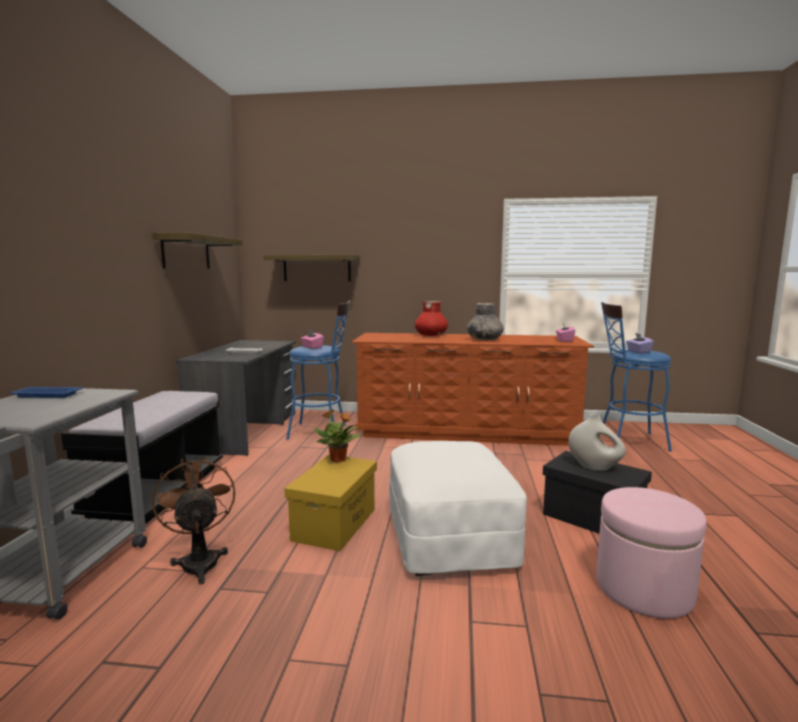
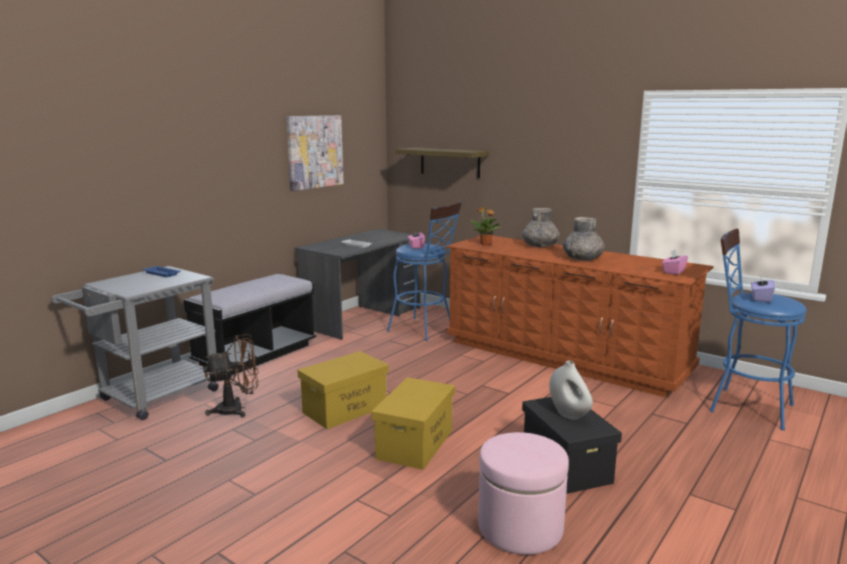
camera: 30 degrees right, 5 degrees up
(186, 252) = (314, 151): shelf -> picture
(200, 560) = (237, 409): brown fan -> brown fan turned 60 degrees clockwise
(338, 460) = (361, 357): potted plant -> potted plant (486, 244)
(431, 335) = (540, 246): red vase -> grey vase
(449, 538) = (415, 443): white ottoman -> yellow storage box

